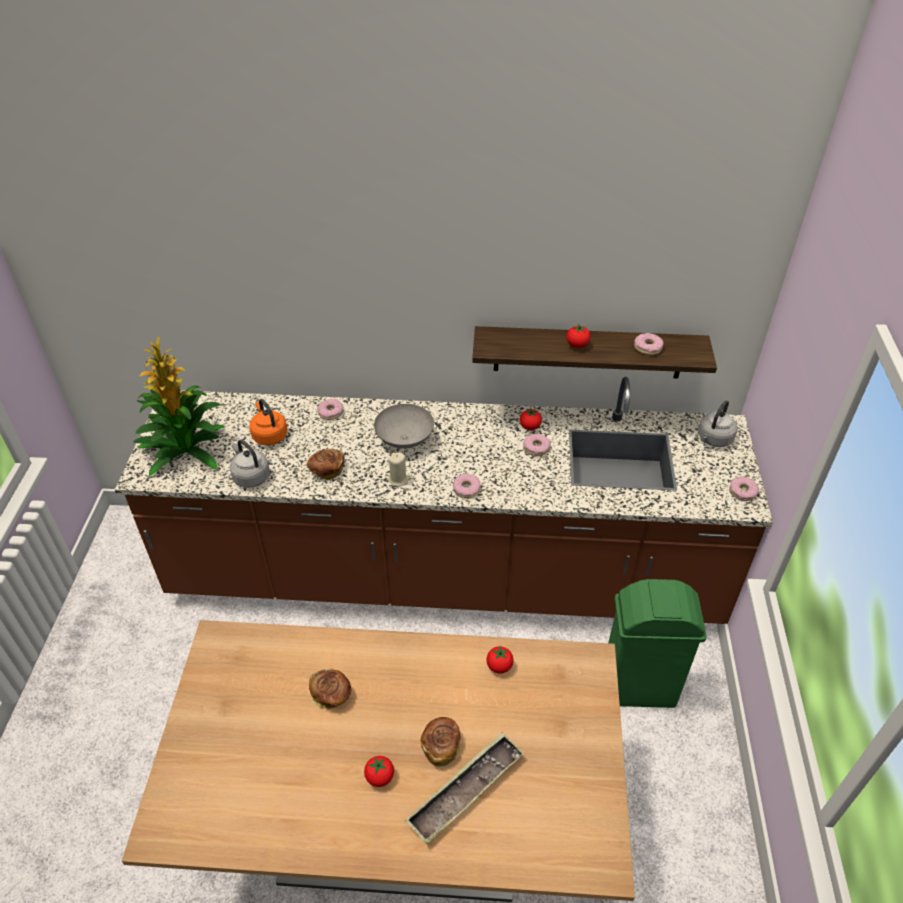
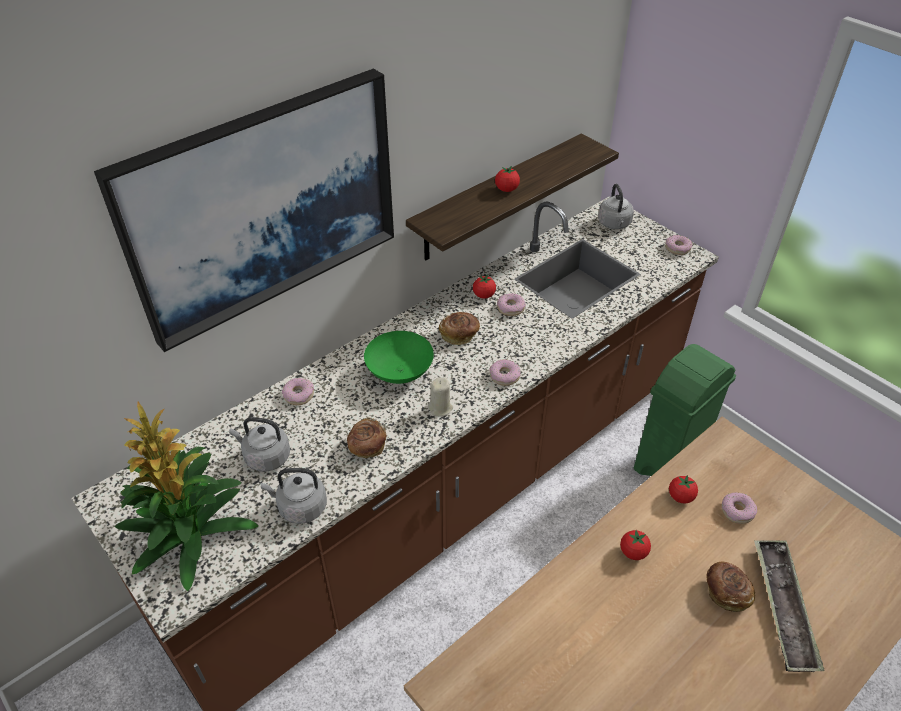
camera: 45 degrees left, 0 degrees up
(269, 435) = (265, 457): orange kettle -> grey kettle
(331, 695) = (603, 634): bread -> bread (459, 335)
(338, 258) = (264, 206): none -> picture
(379, 777) = (722, 659): tomato -> tomato (633, 552)
(405, 440) = (401, 372): grey bowl -> green bowl
(647, 348) = (557, 163): donut -> donut (737, 511)

